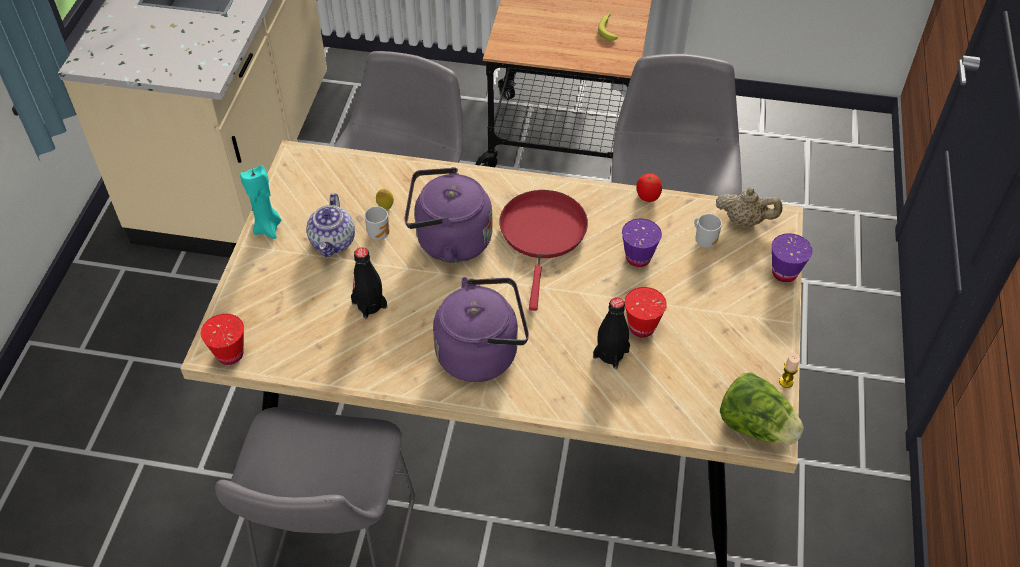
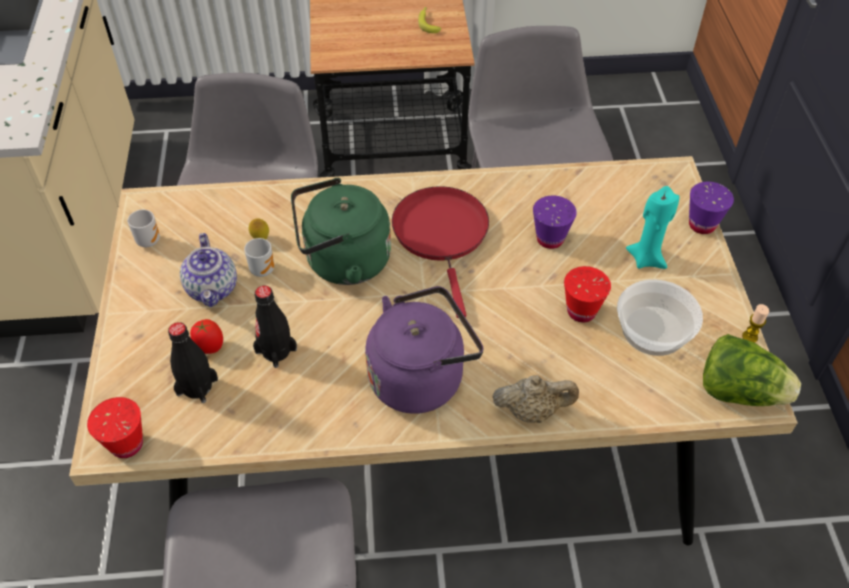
camera: 15 degrees left, 0 degrees up
(268, 228) = (132, 288): turquoise candle -> turquoise candle (646, 258)
(448, 241) = (342, 262): purple kettle -> green kettle
(611, 354) = (560, 347): black bottle -> black bottle (197, 386)
(647, 197) = (536, 175): tomato -> tomato (209, 347)
(699, 357) = (653, 330): none -> bowl
(705, 241) = (611, 208): mug -> mug (148, 240)
(744, 221) = (642, 180): beige teapot -> beige teapot (532, 411)

